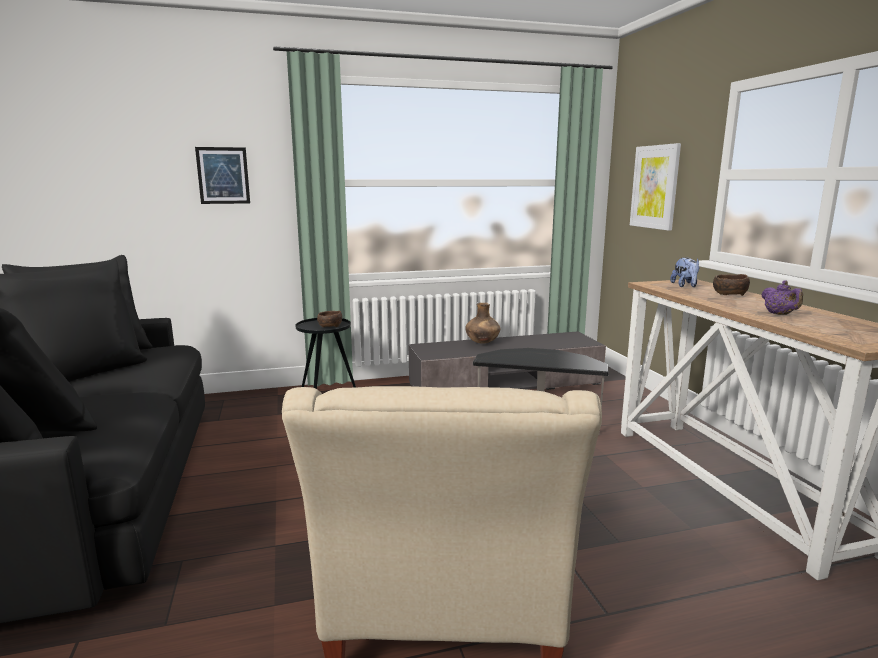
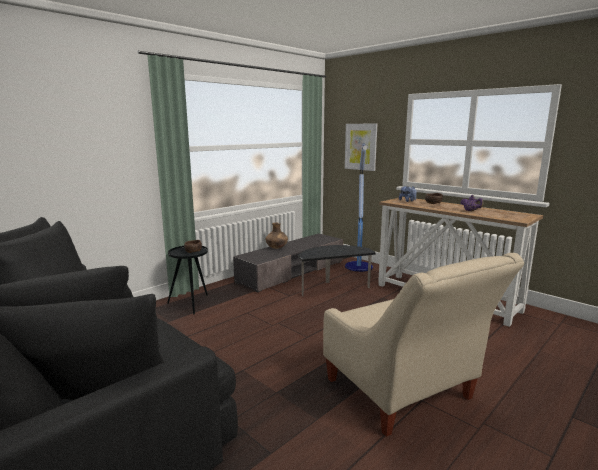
camera: 30 degrees left, 0 degrees up
(223, 175) = (98, 146): picture -> none
(622, 397) = (359, 267): none -> floor lamp

